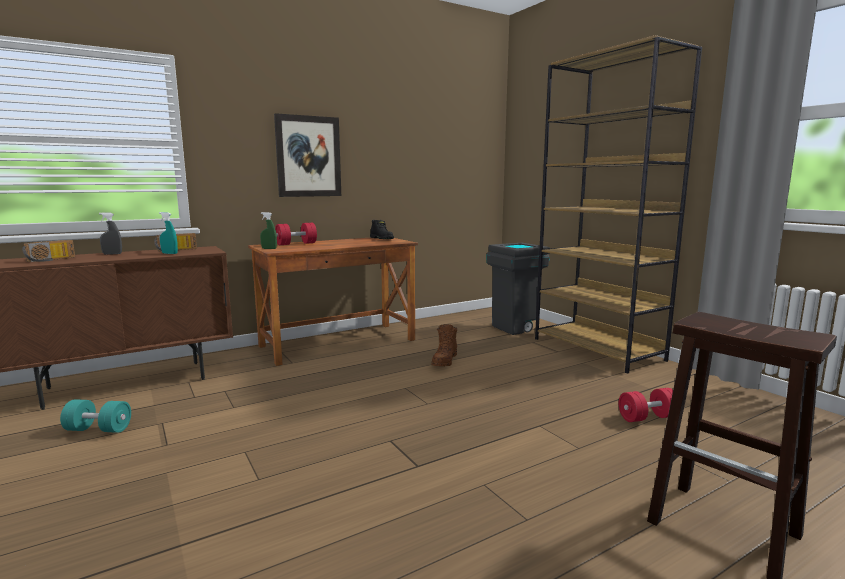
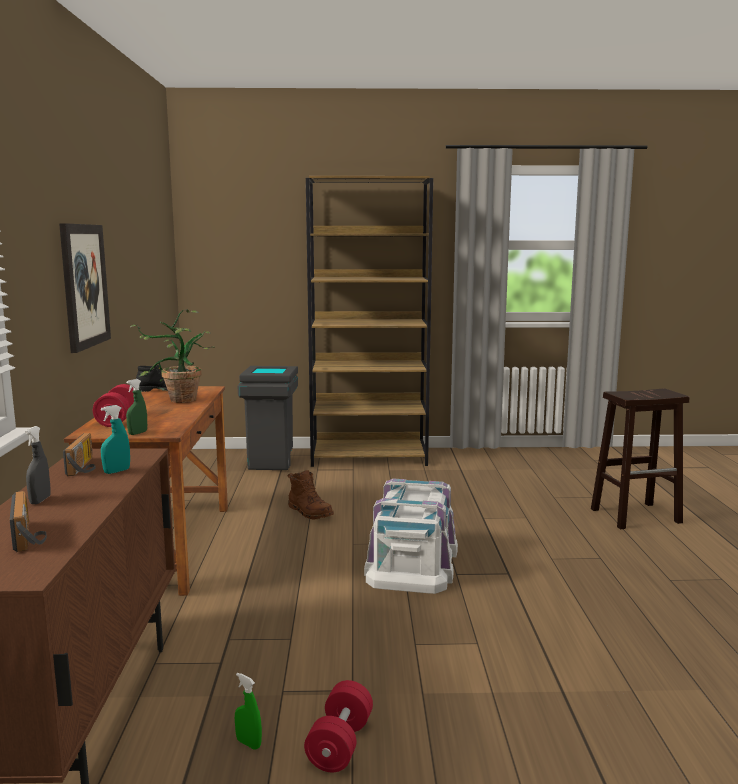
camera: 60 degrees left, 0 degrees up
(98, 429) = (248, 743): turquoise dumbbell -> green spray bottle
(357, 243) = (176, 401): none -> potted plant
(392, 417) = (411, 563): none -> white storage box
(647, 417) = (503, 486): red dumbbell -> red dumbbell (340, 744)

